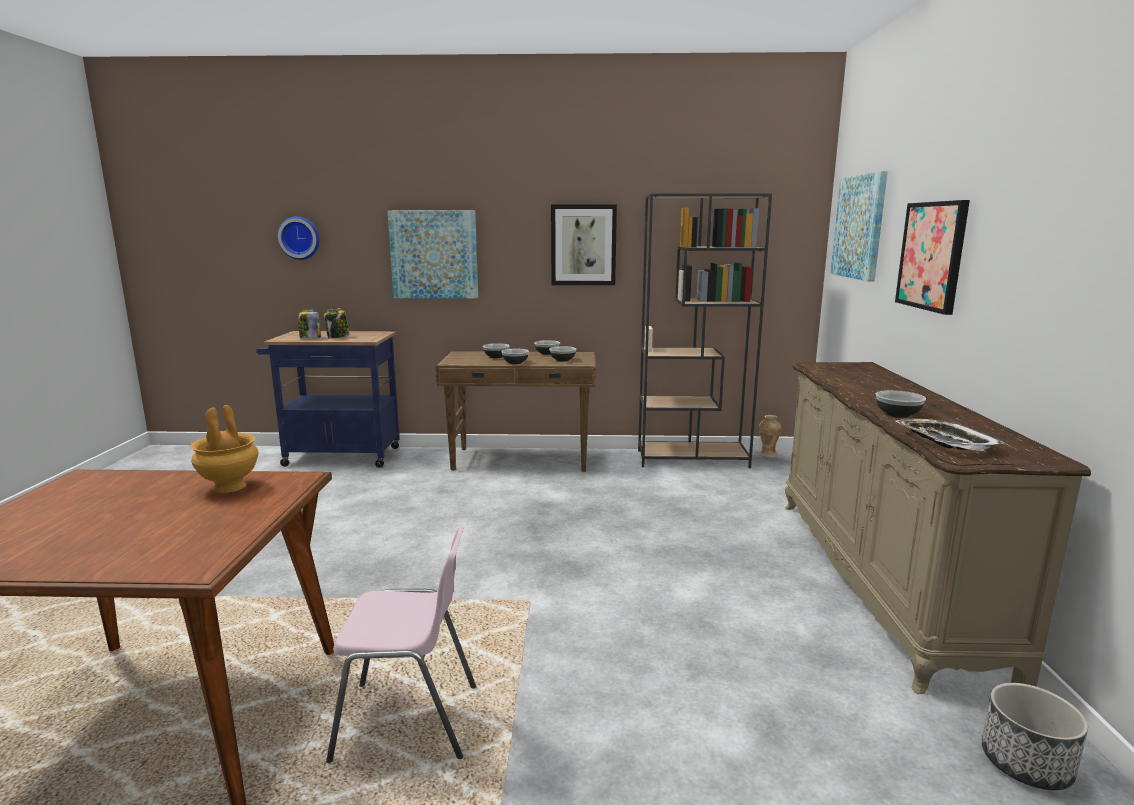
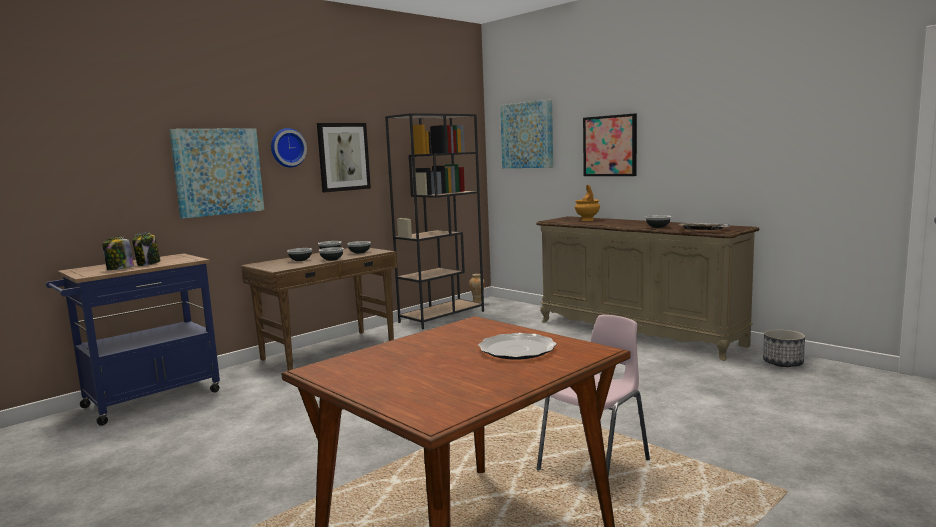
camera: 45 degrees left, 5 degrees down
(181, 528) = (516, 349): none -> plate
(229, 487) = (454, 335): brown vase -> brown vase (587, 220)
(300, 238) = (62, 161): wall clock -> wall clock (287, 148)

